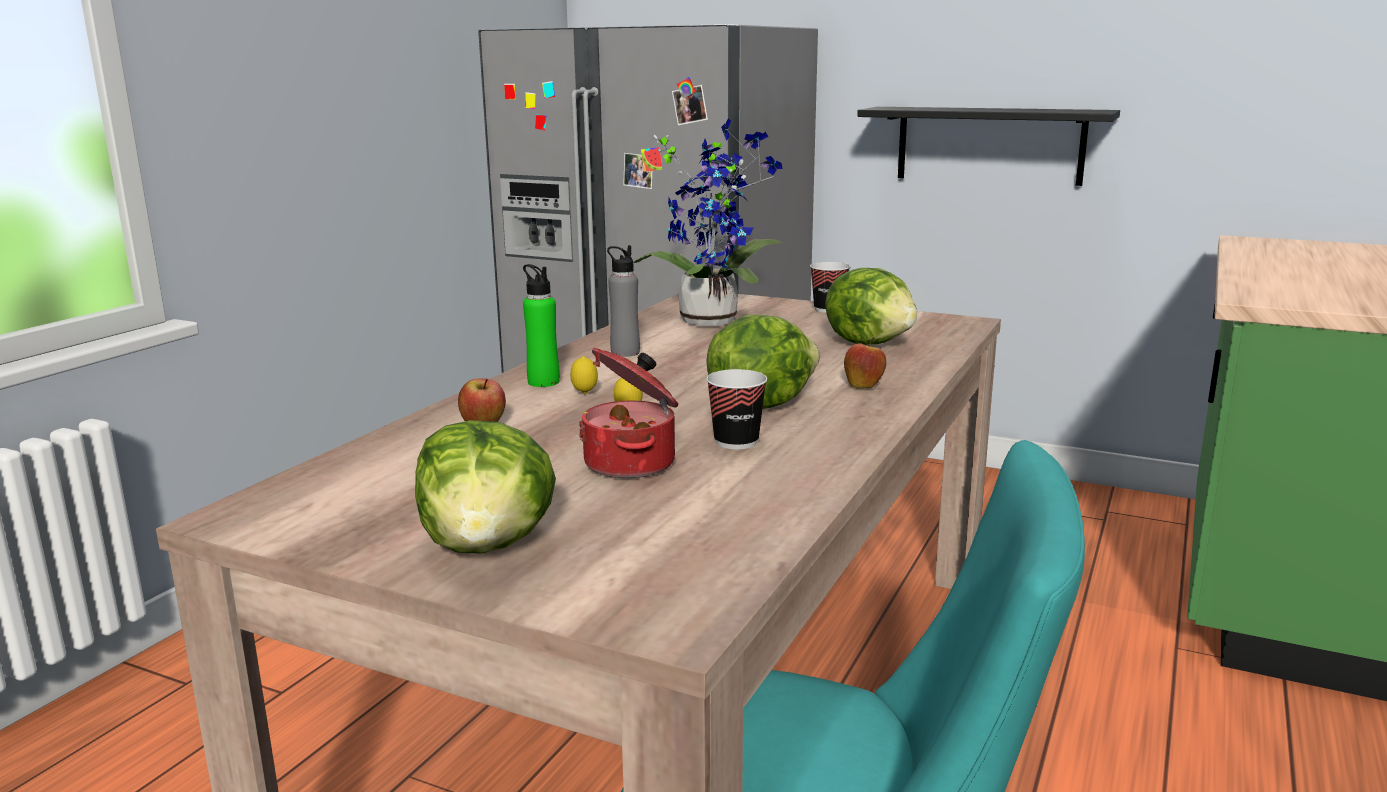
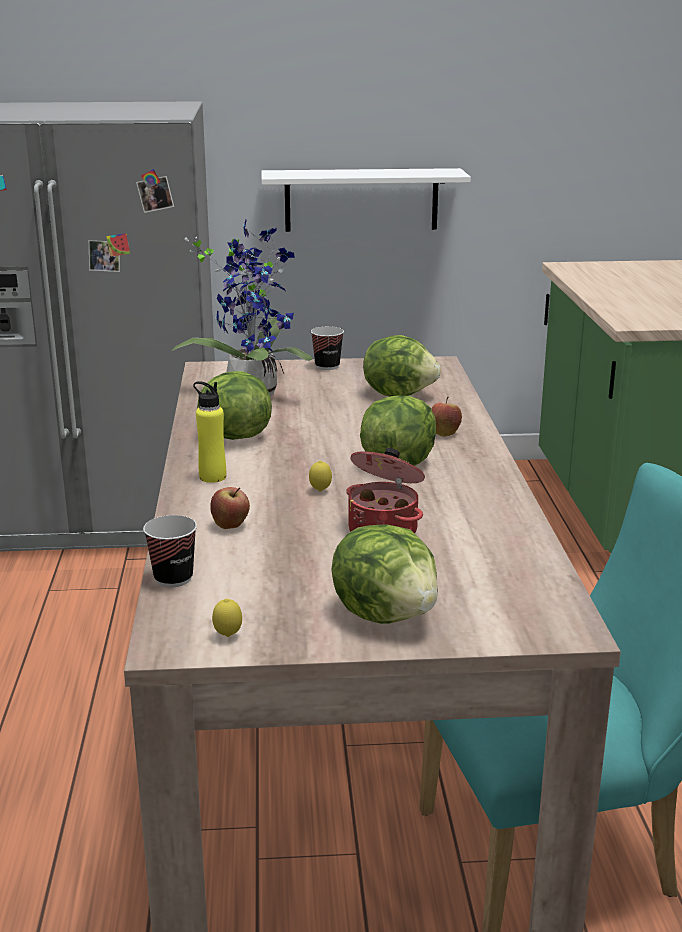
camera: 30 degrees left, 5 degrees up
(543, 382) = (212, 477): green bottle -> yellow bottle
(584, 393) = (261, 481): lemon -> lemon (228, 636)
(625, 352) = (233, 436): grey bottle -> lettuce
(736, 442) = (426, 497): cup -> cup (173, 578)
(989, 145) = (361, 200): black shelf -> white shelf

